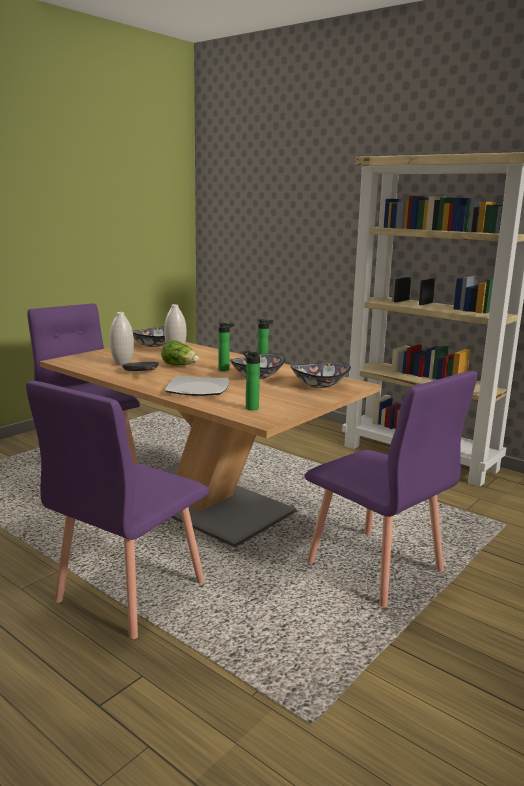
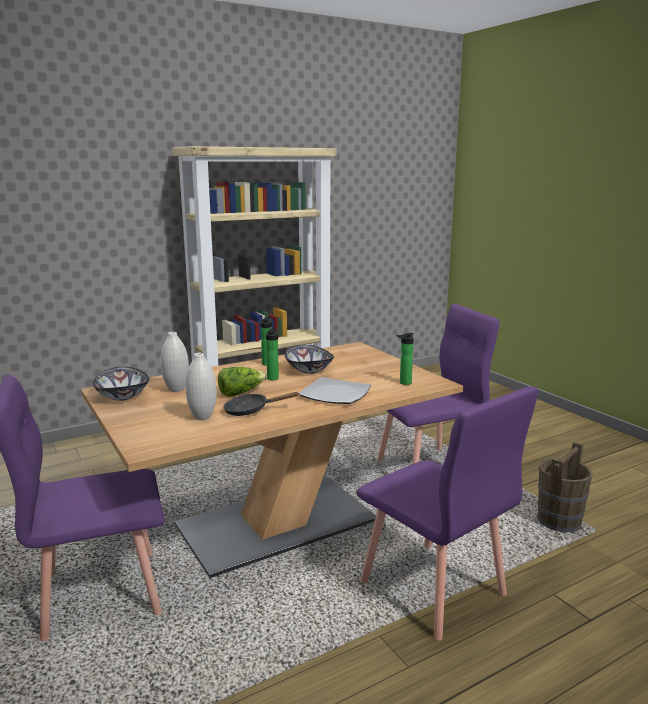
camera: 70 degrees left, 0 degrees up
(314, 684) = (559, 521): none -> brown bucket
(319, 385) = (350, 356): bowl -> none

